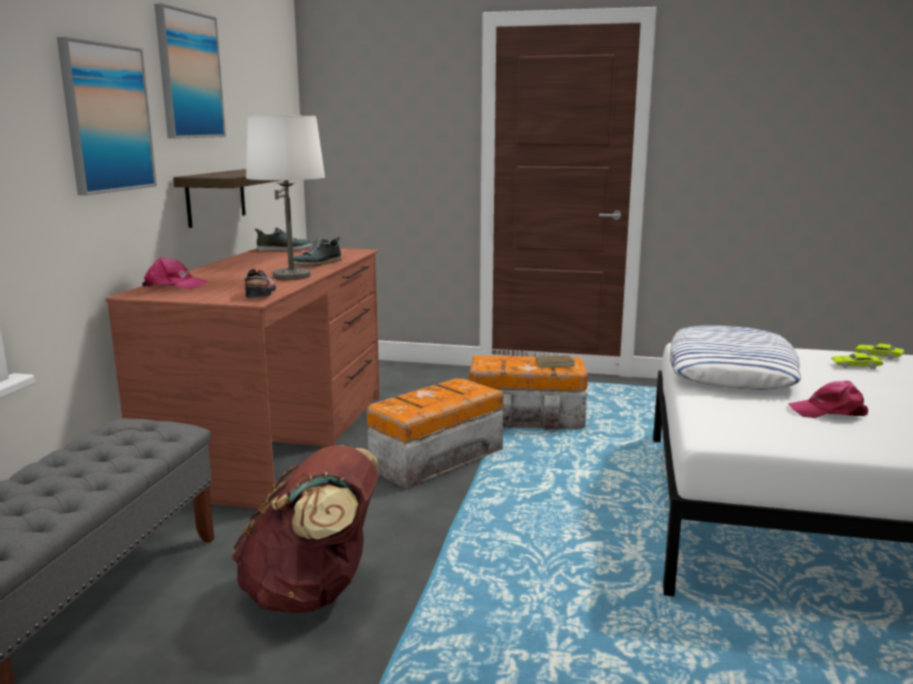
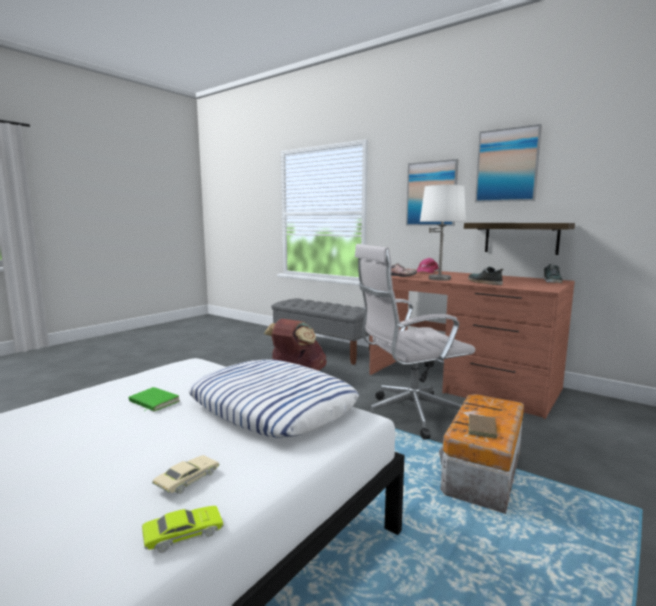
camera: 115 degrees right, 5 degrees down
(434, 459) = (407, 415): storage box -> white office chair
(829, 411) = (152, 402): pink cap -> green book
(856, 366) = (187, 479): green toy car -> beige toy car

